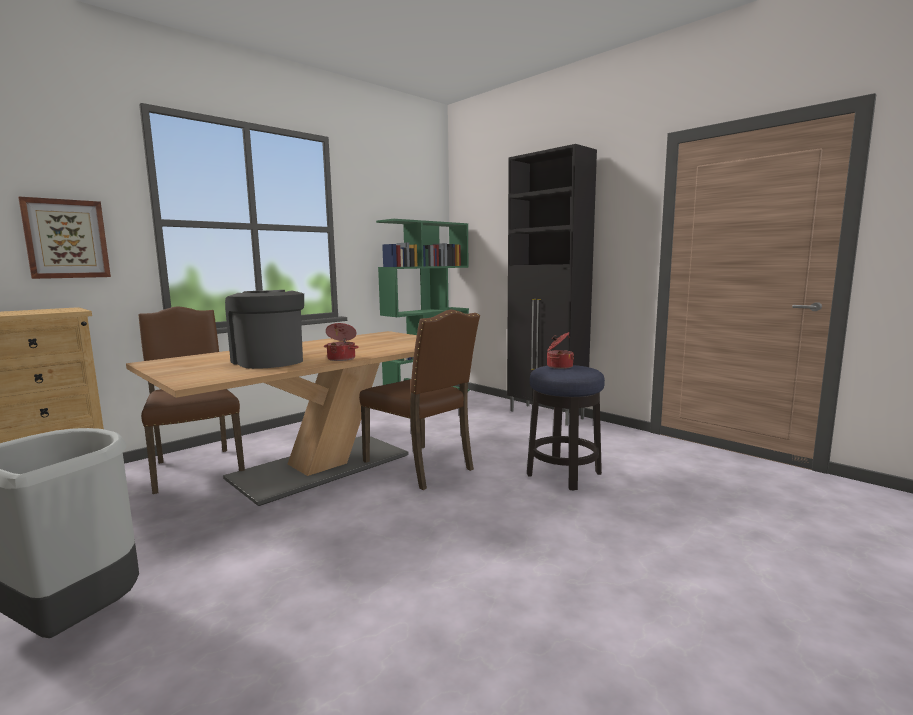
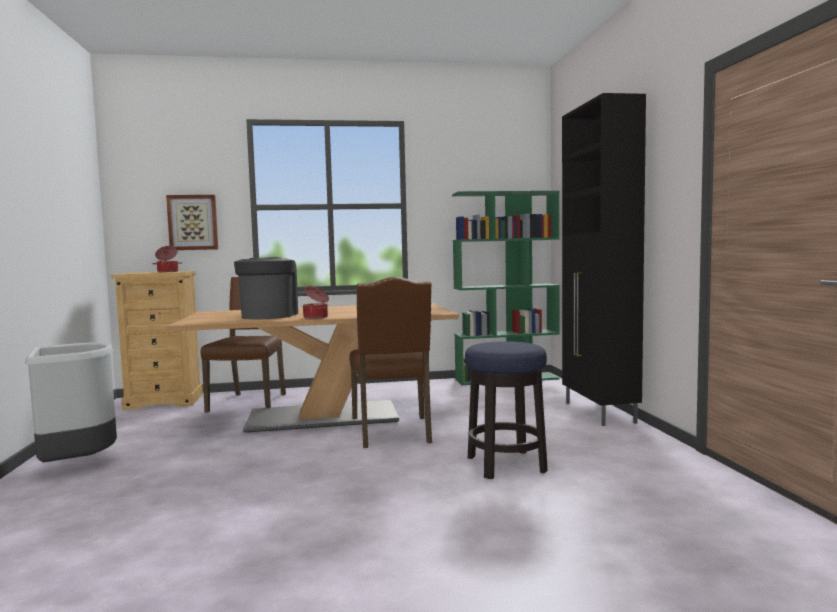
camera: 35 degrees right, 5 degrees down
(559, 366) = (506, 342): cooking pot -> cooking pot (168, 272)

